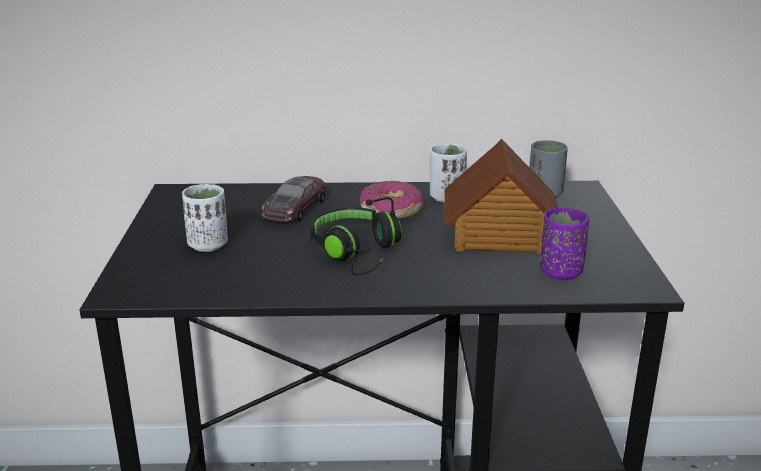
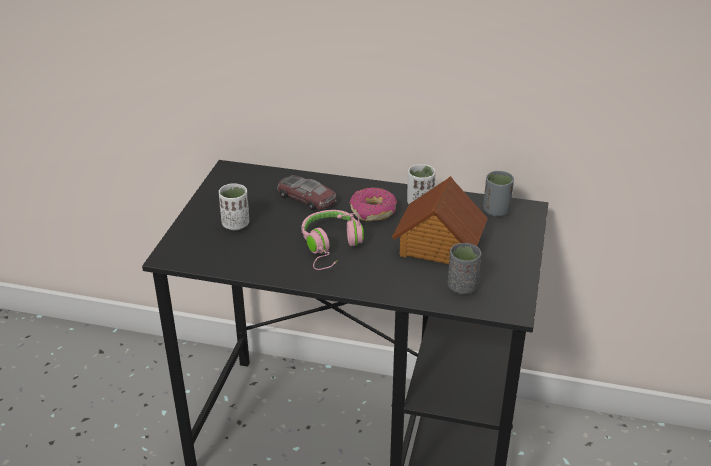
camera: 15 degrees right, 10 degrees up
(295, 208) = (306, 198): toy car -> toy car turned 90 degrees clockwise
(357, 253) = (331, 247): black headphones -> pink headphones
(560, 272) = (462, 287): purple cup -> grey cup

